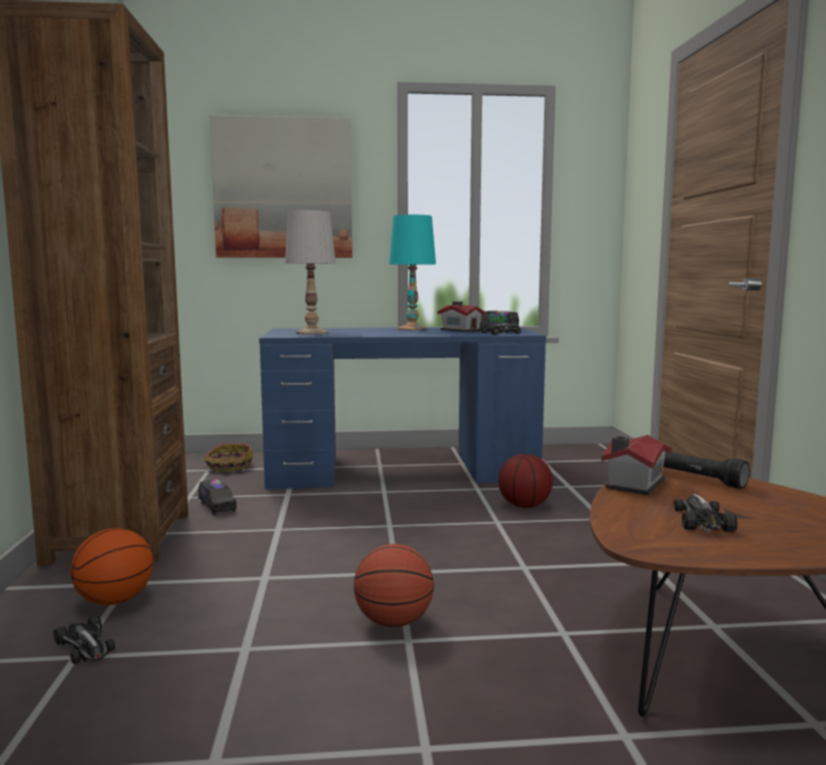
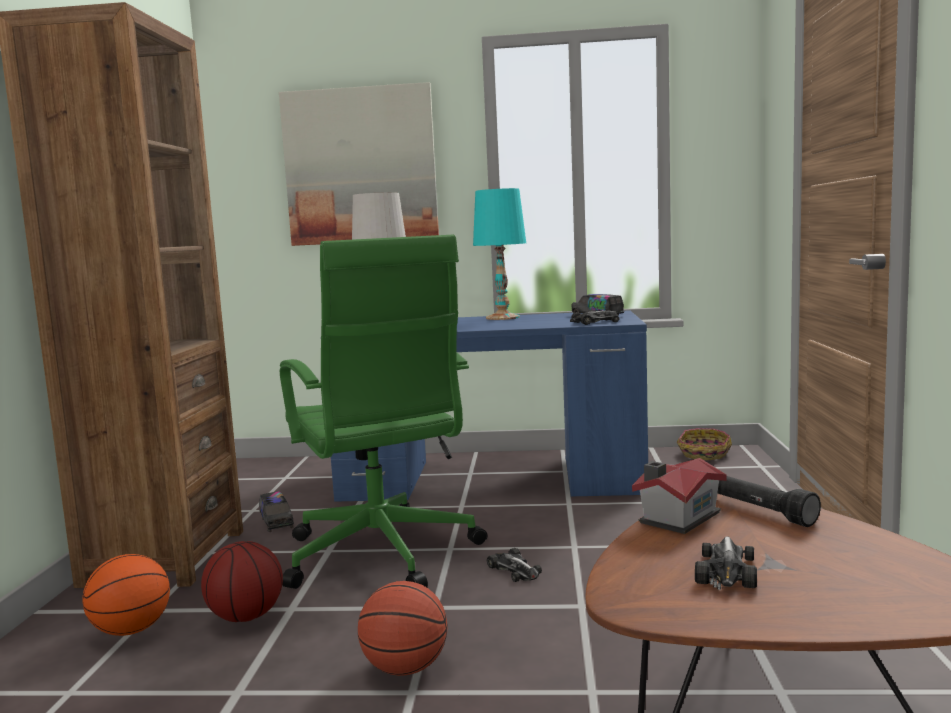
camera: 10 degrees right, 0 degrees up
(85, 645) = (83, 680): toy car -> toy car (514, 570)
(229, 467) = (308, 474): basket -> basket (703, 454)
(330, 533) = (381, 556): none -> green office chair
(461, 330) = (555, 318): toy house -> none
(525, 506) = (615, 526): basketball -> basketball (247, 617)

